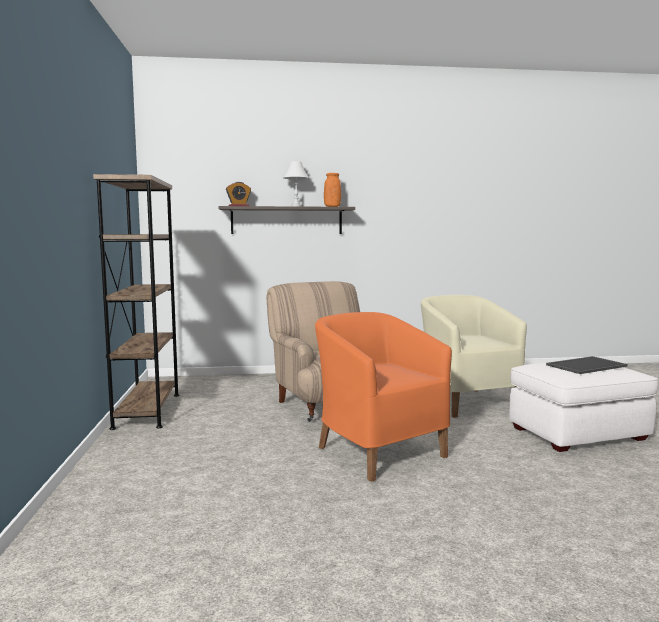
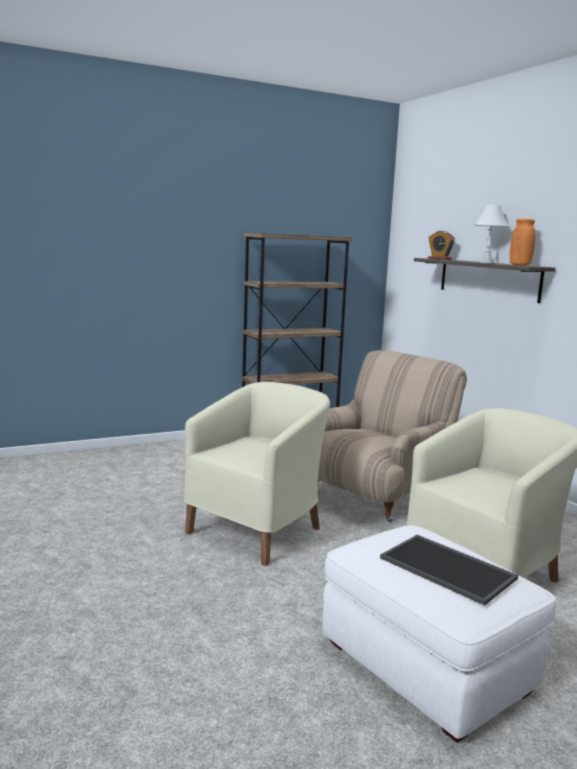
camera: 70 degrees right, 5 degrees up
(377, 451) = (258, 530): orange armchair -> beige armchair

